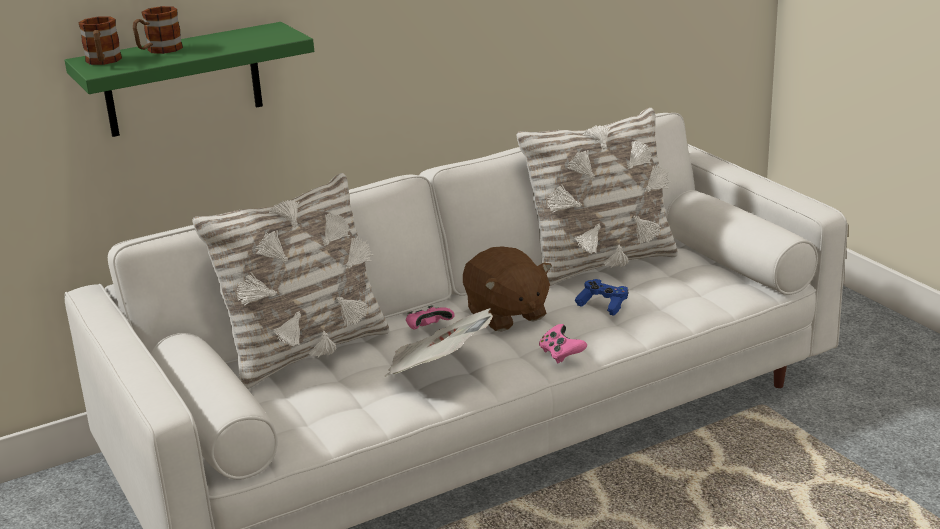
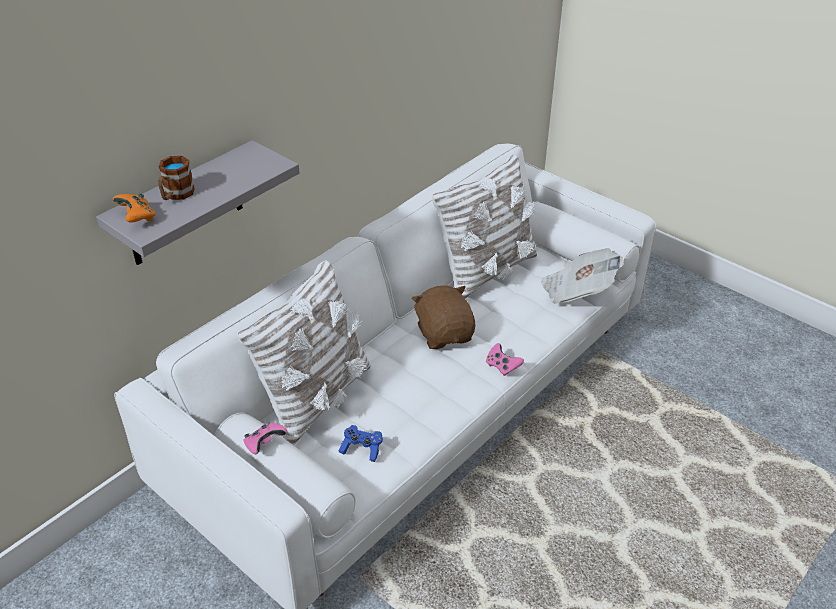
camera: 20 degrees left, 15 degrees up
(103, 62) = (137, 218): mug -> orange game controller
(182, 80) = (185, 205): green shelf -> grey shelf
(428, 329) = (397, 358): pink game controller -> pink game controller (264, 444)
(438, 369) = (425, 398): newspaper -> newspaper (577, 291)
(506, 315) = (445, 334): brown plush toy -> brown plush toy turned 150 degrees counterclockwise
(602, 305) = (508, 313): blue game controller -> blue game controller (362, 448)

